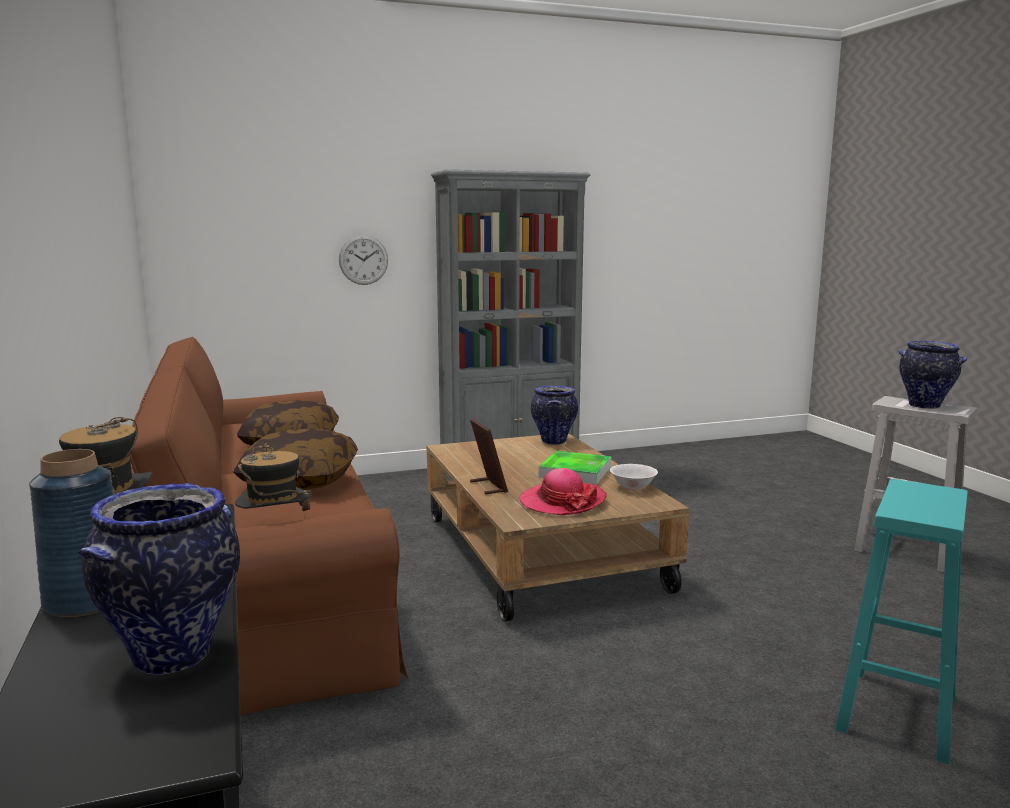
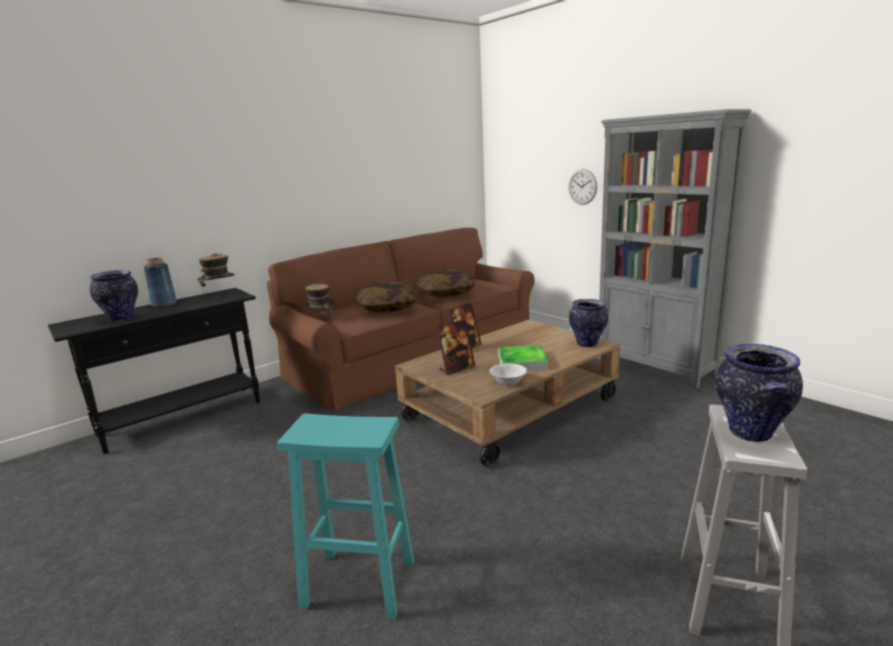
camera: 70 degrees right, 5 degrees up
(562, 502) = (457, 369): hat -> picture frame

